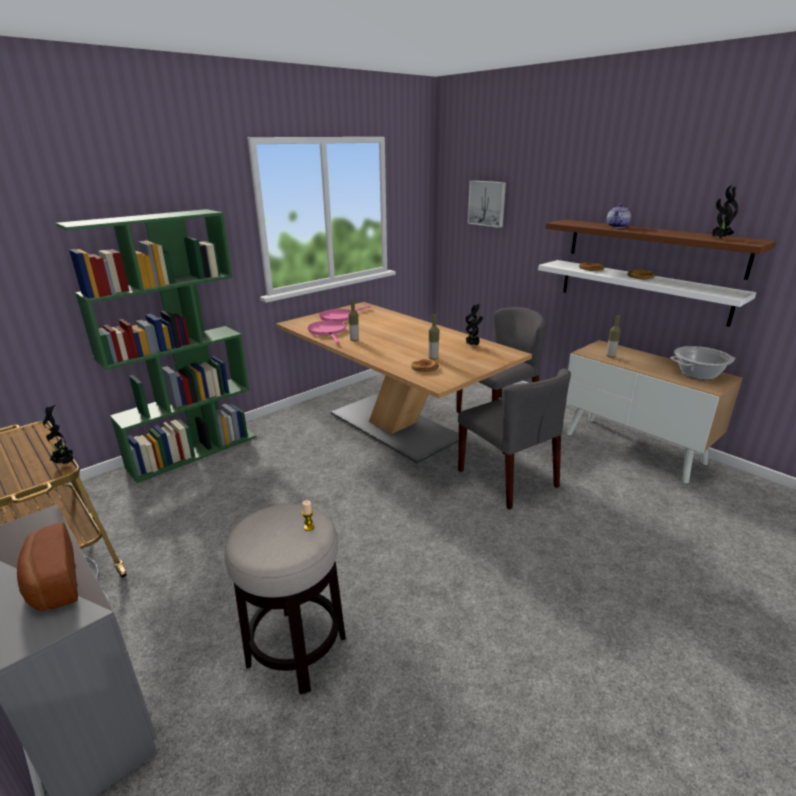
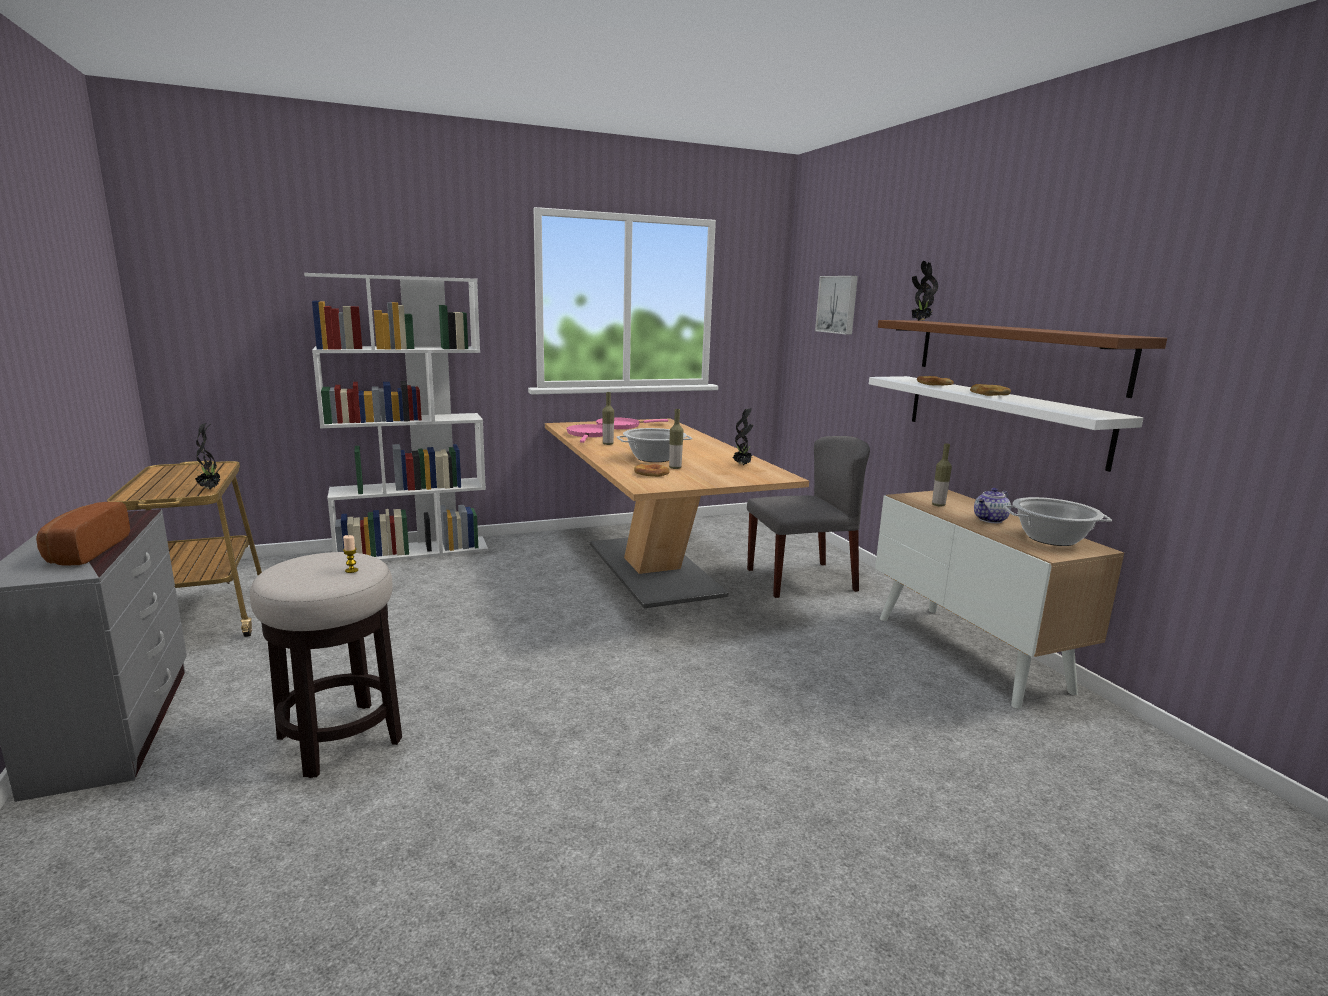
camera: 20 degrees right, 10 degrees down
(194, 451) = (413, 551): green bookcase -> white bookcase
(406, 350) = (653, 458): none -> cooking pot
(508, 478) = (746, 646): grey chair -> none
(617, 227) = (965, 324): teapot -> teapot (990, 520)
(719, 238) = (1078, 332): potted plant -> potted plant (920, 321)

